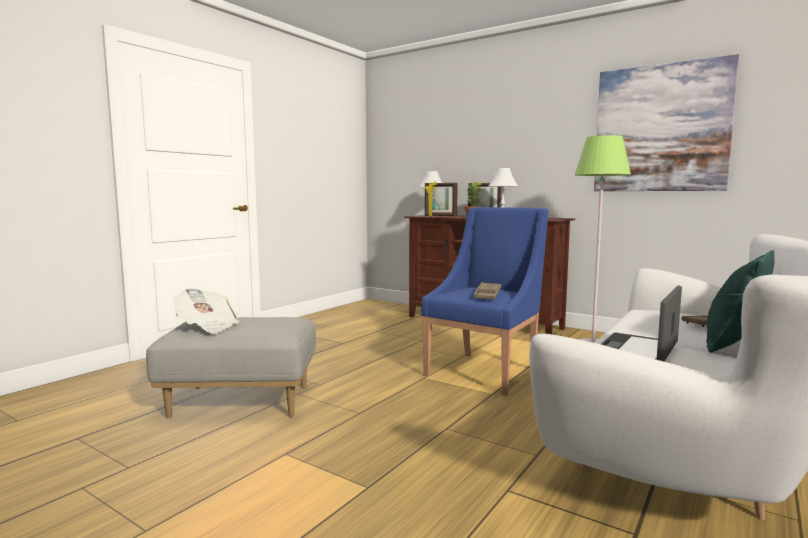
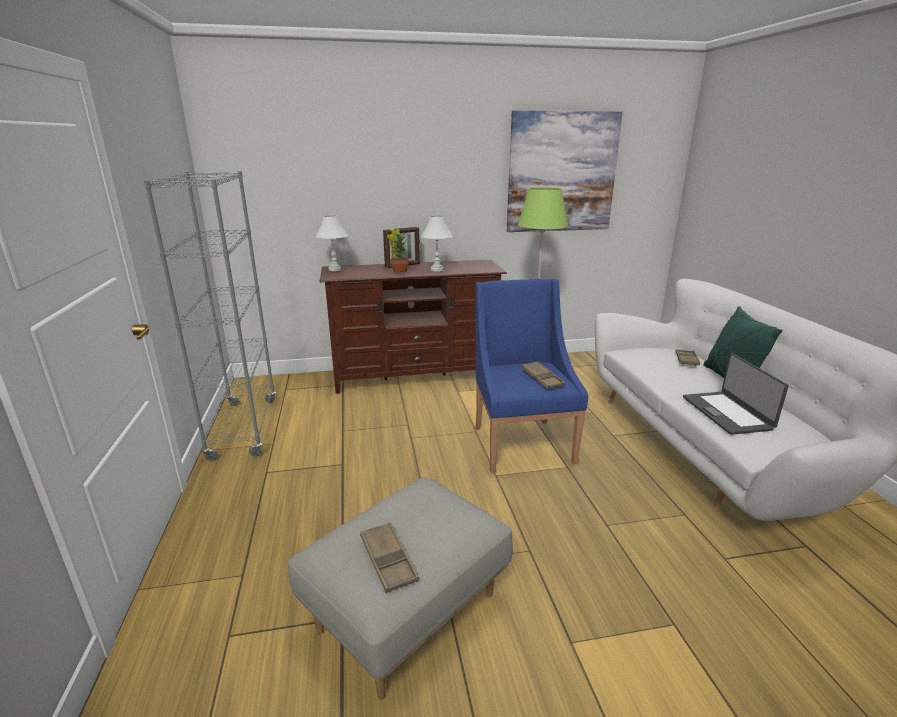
camera: 45 degrees left, 15 degrees up
(207, 327) = (388, 560): newspaper -> brown tray
(328, 316) = (244, 428): none -> grey bookcase
(440, 216) = (362, 274): picture frame -> none

